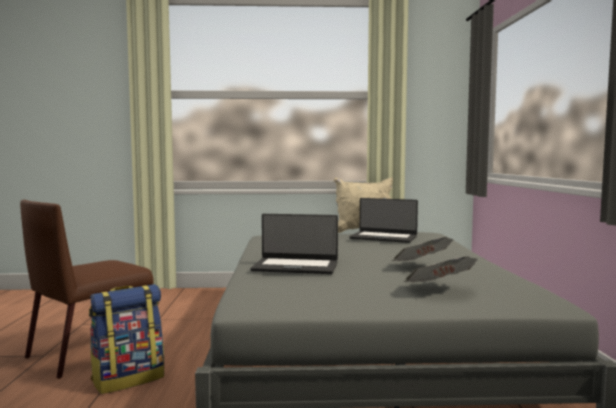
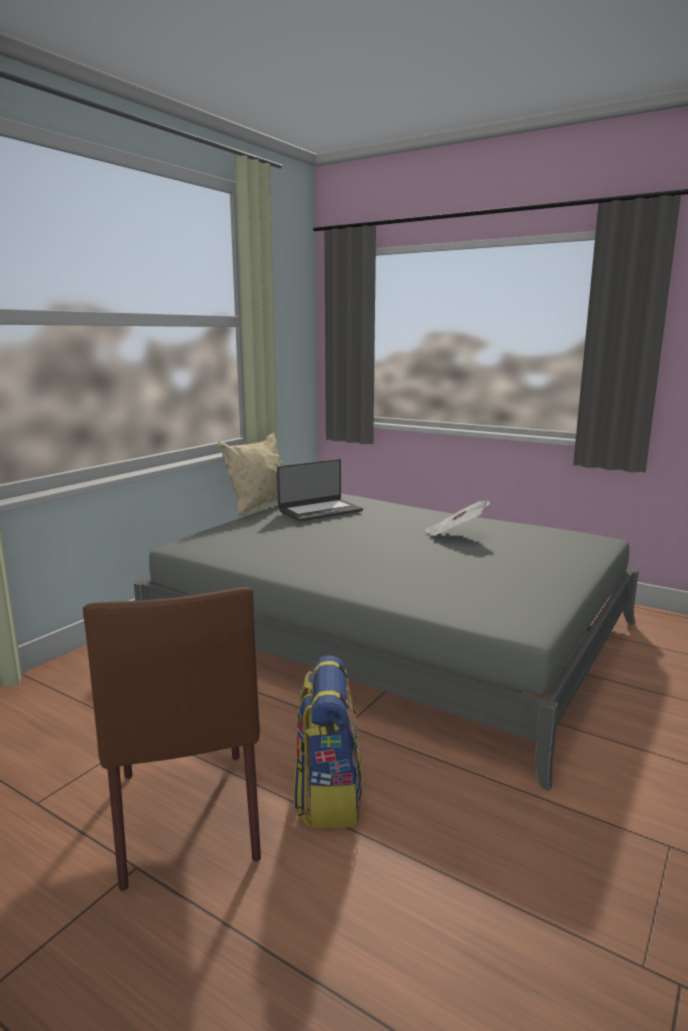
camera: 55 degrees left, 10 degrees up
(295, 266) = (393, 572): laptop -> none
(439, 290) = (534, 552): newspaper -> none

